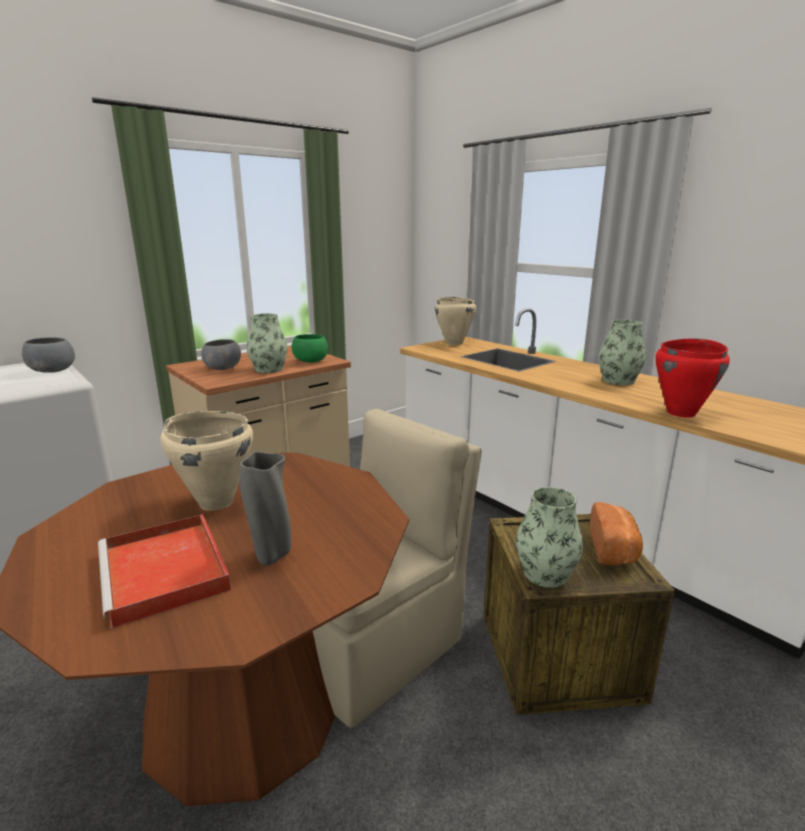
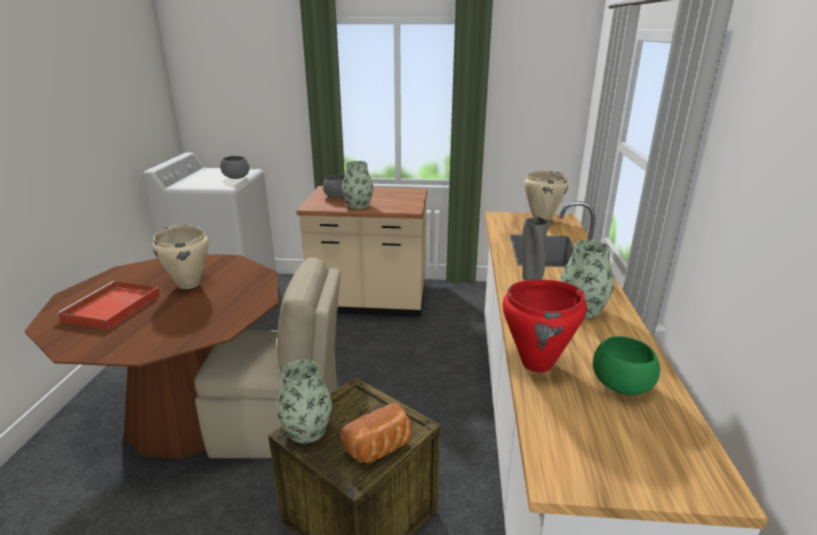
camera: 45 degrees right, 5 degrees up
(271, 556) = (147, 323): grey vase -> grey vase (530, 278)
(311, 361) = (397, 206): green bowl -> green bowl (622, 386)

